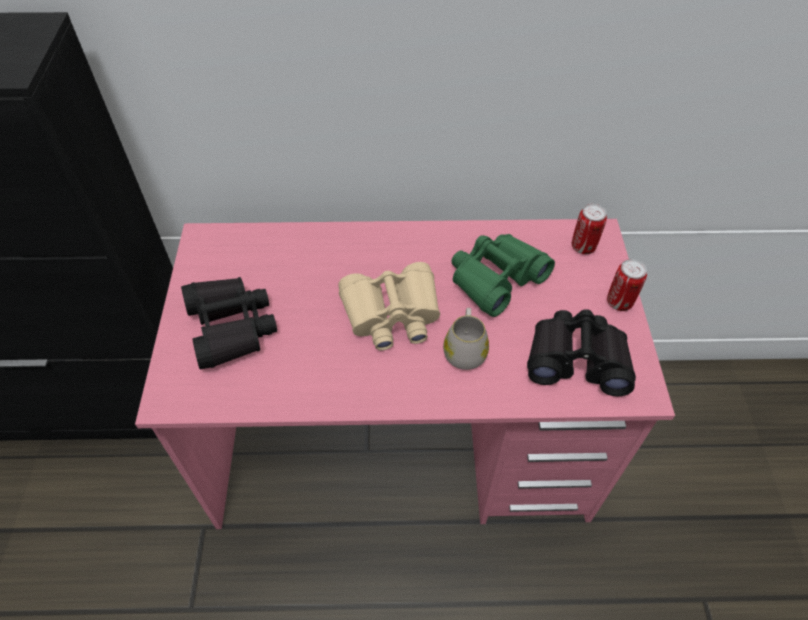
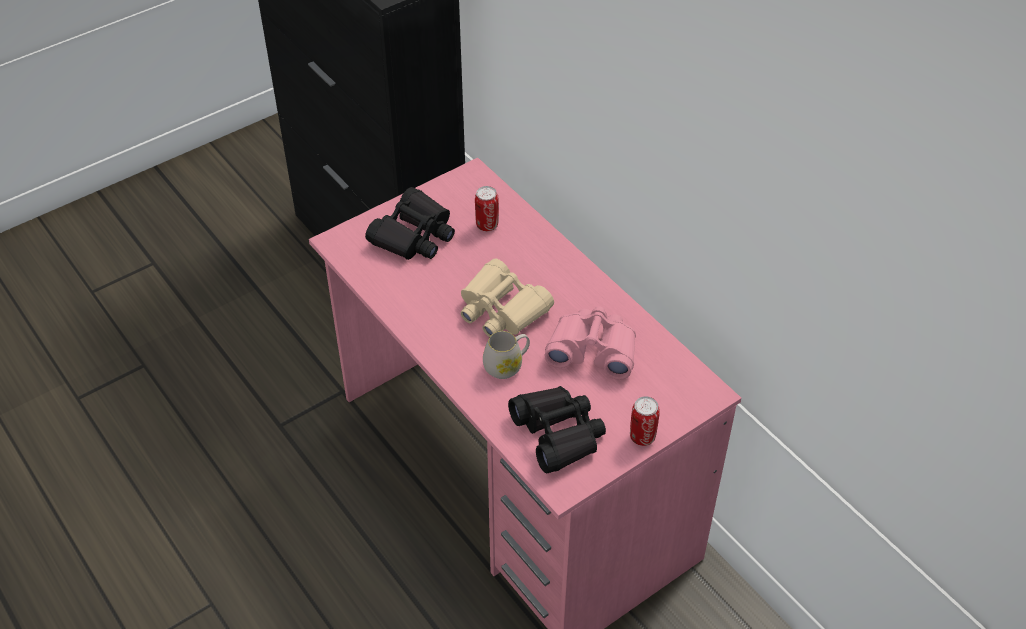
camera: 55 degrees right, 5 degrees down
(496, 278) = (593, 350): green binoculars -> pink binoculars
(583, 247) = (682, 388): can -> can (487, 225)

